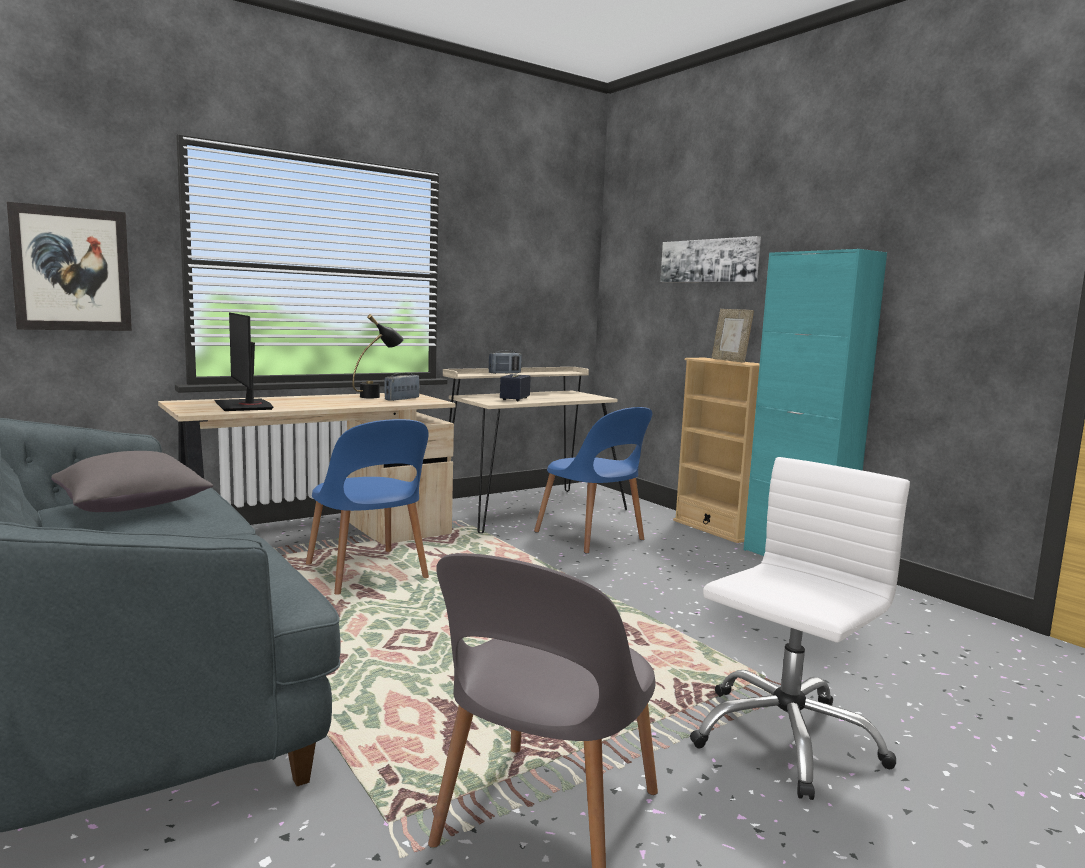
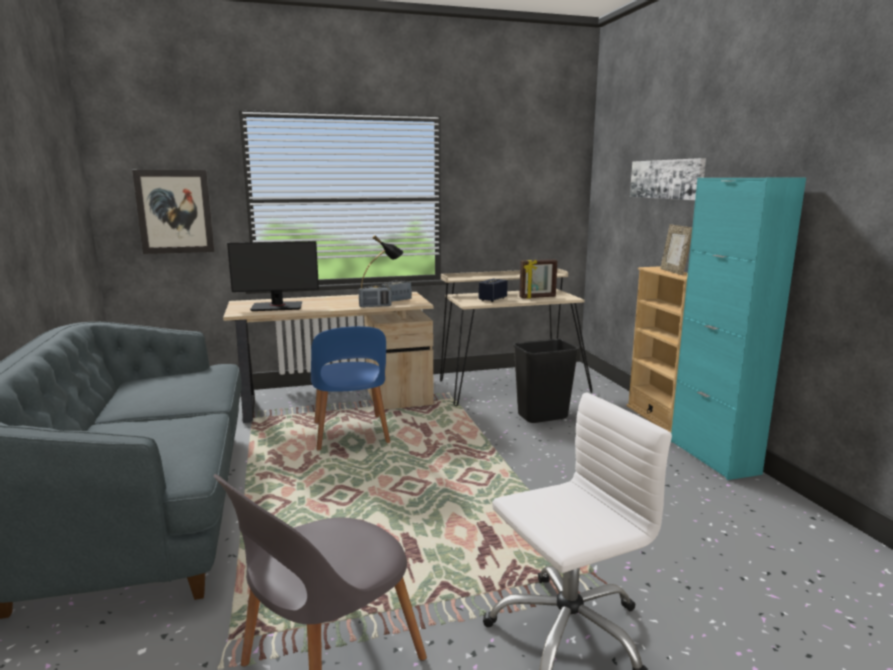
camera: 20 degrees right, 5 degrees up
(133, 507) = (166, 386): grey pillow -> none
(244, 406) = (277, 307): monitor -> monitor turned 90 degrees counterclockwise
(504, 373) = (492, 276): radio -> radio (375, 306)
(563, 397) = (537, 297): none -> picture frame
(591, 537) = (542, 417): blue chair -> black trash can

